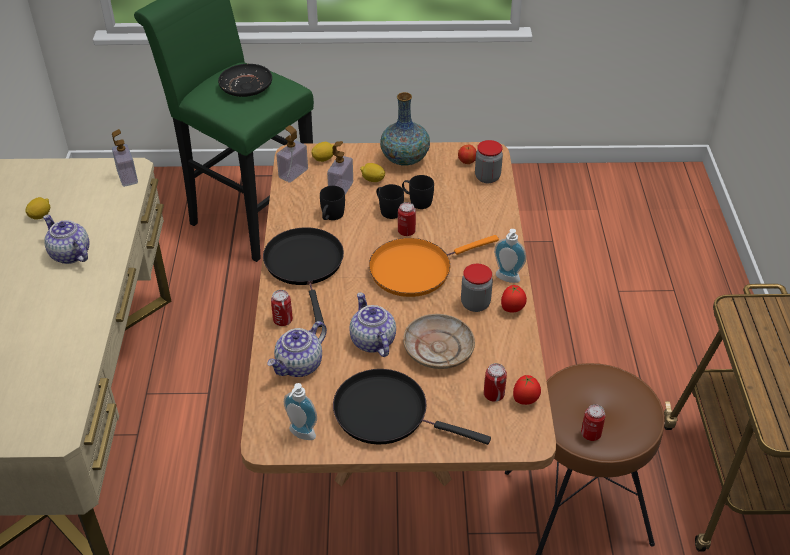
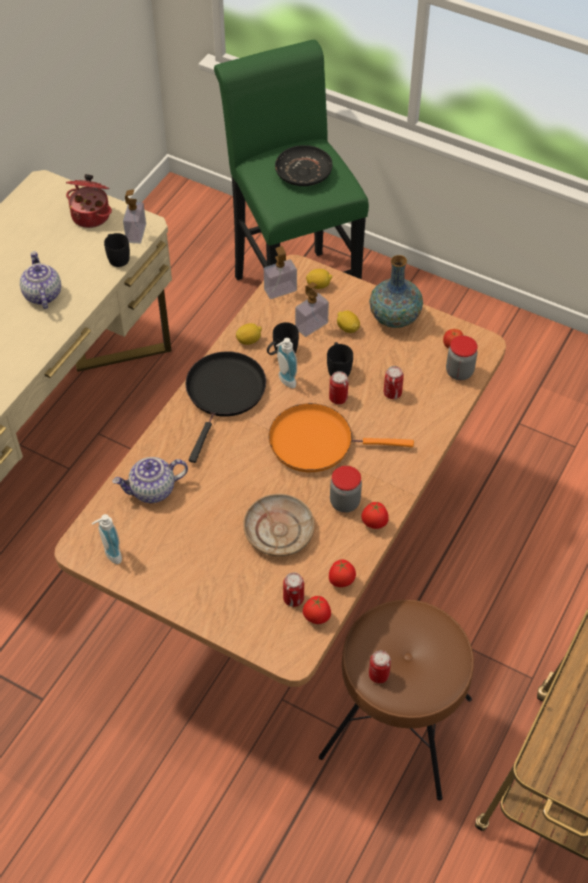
camera: 30 degrees right, 10 degrees up
(40, 215) = (42, 244): lemon -> lemon (249, 340)
(73, 177) = (91, 215): none -> cooking pot
(283, 320) = (168, 440): can -> can (392, 393)
(372, 341) = (228, 496): teapot -> none
(387, 413) = (192, 570): black frying pan -> none
(417, 201) = (371, 369): black mug -> black mug (117, 257)
(506, 279) = (392, 490): soap dispenser -> soap dispenser (284, 381)
(522, 363) = (341, 581): none -> tomato

